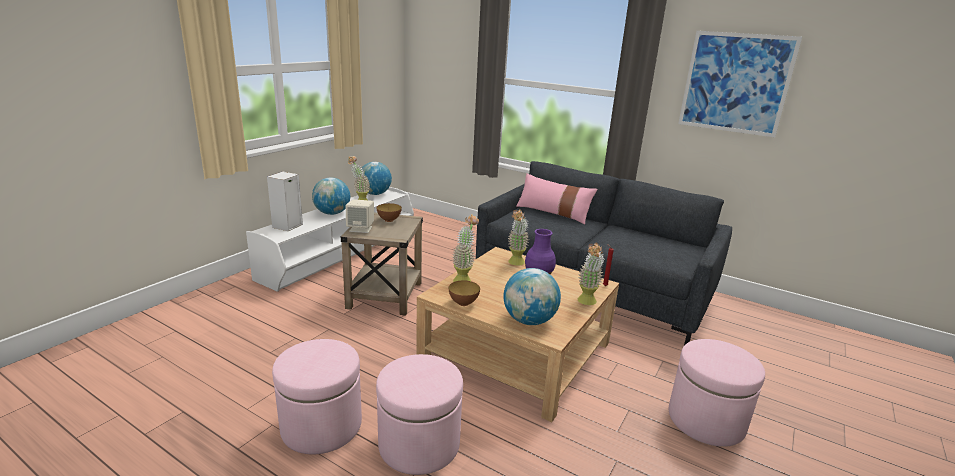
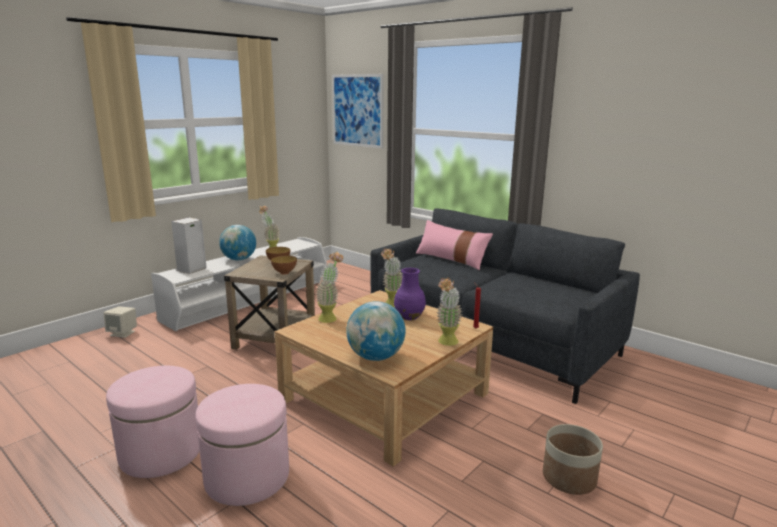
camera: 10 degrees right, 5 degrees down
(361, 229) = (247, 269): beige speaker -> beige speaker (123, 333)
(375, 194) = (289, 243): globe -> none
(463, 303) = (317, 339): bowl -> bowl (284, 273)
(706, 420) = (568, 477): pink ottoman -> planter
(735, 83) = (636, 119): picture -> picture (357, 110)

